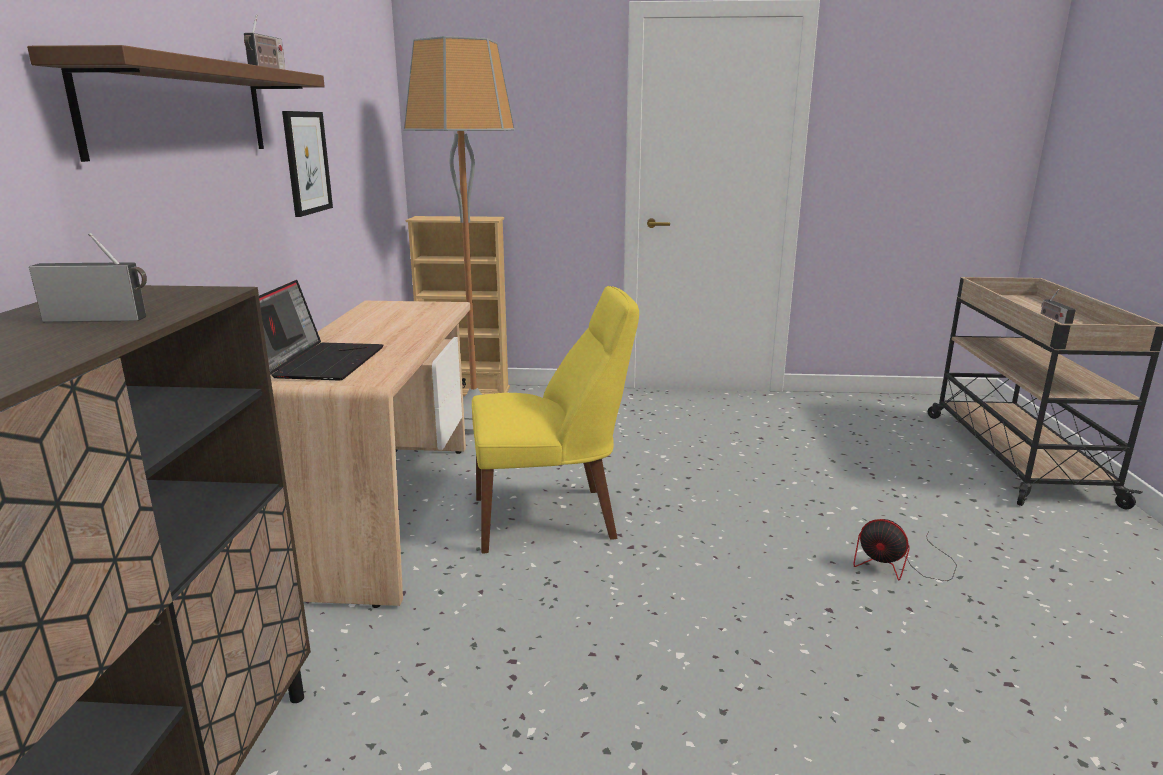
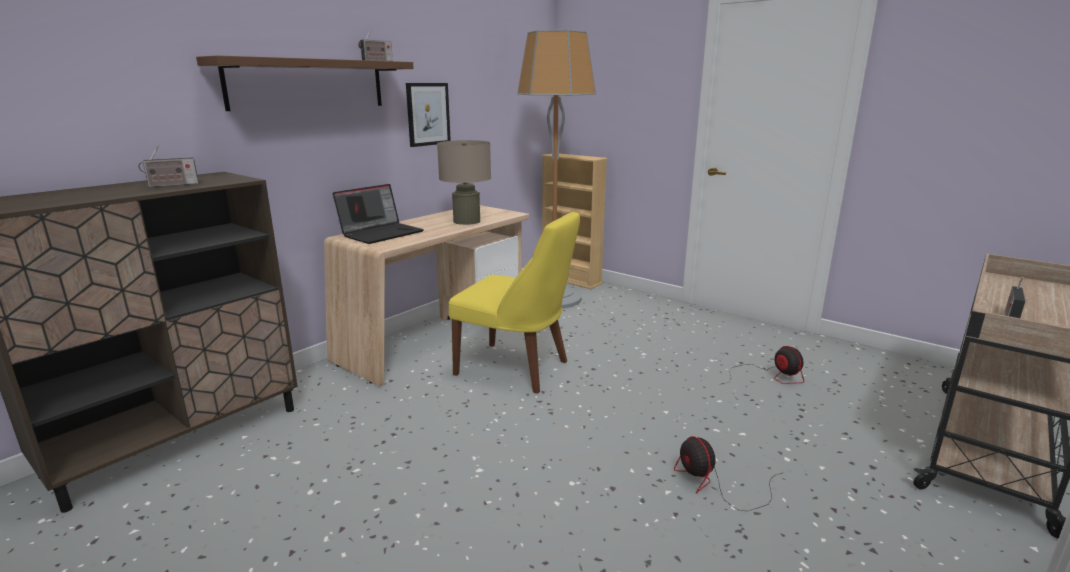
camera: 35 degrees right, 0 degrees up
(101, 319) = (171, 185): radio -> radio turned 120 degrees clockwise
(411, 324) = (467, 221): none -> beige table lamp
(800, 444) = (769, 376): none -> fan

